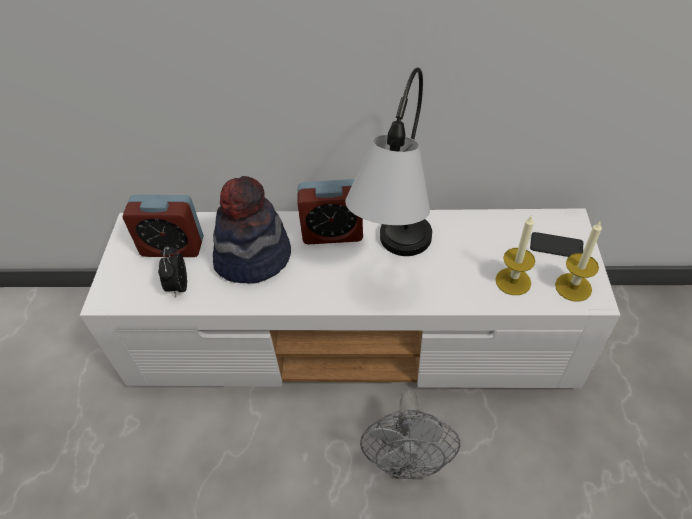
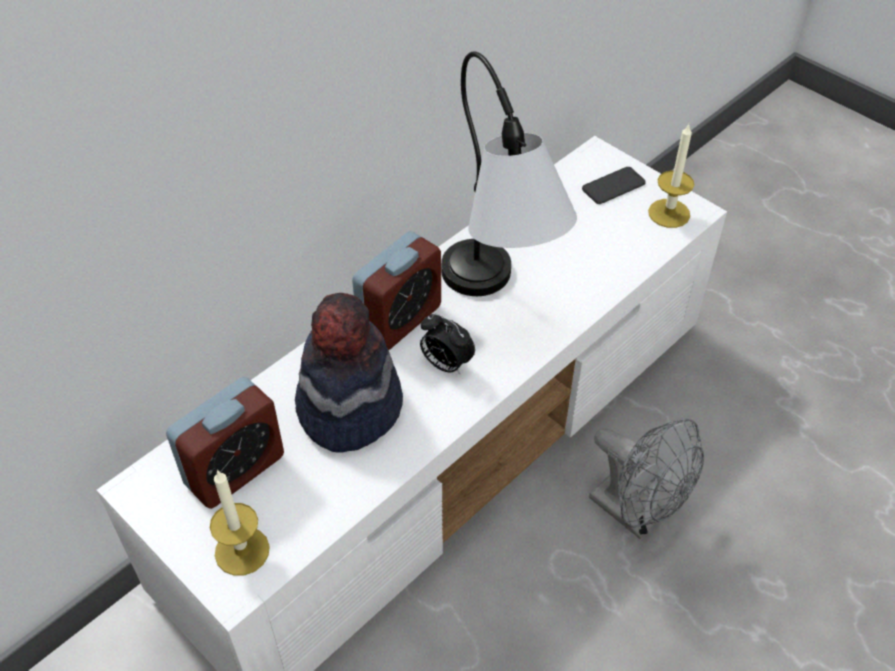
camera: 50 degrees left, 0 degrees up
(178, 286) = (306, 502): alarm clock -> alarm clock (445, 364)
(513, 281) = (619, 243): candle -> candle (242, 551)

